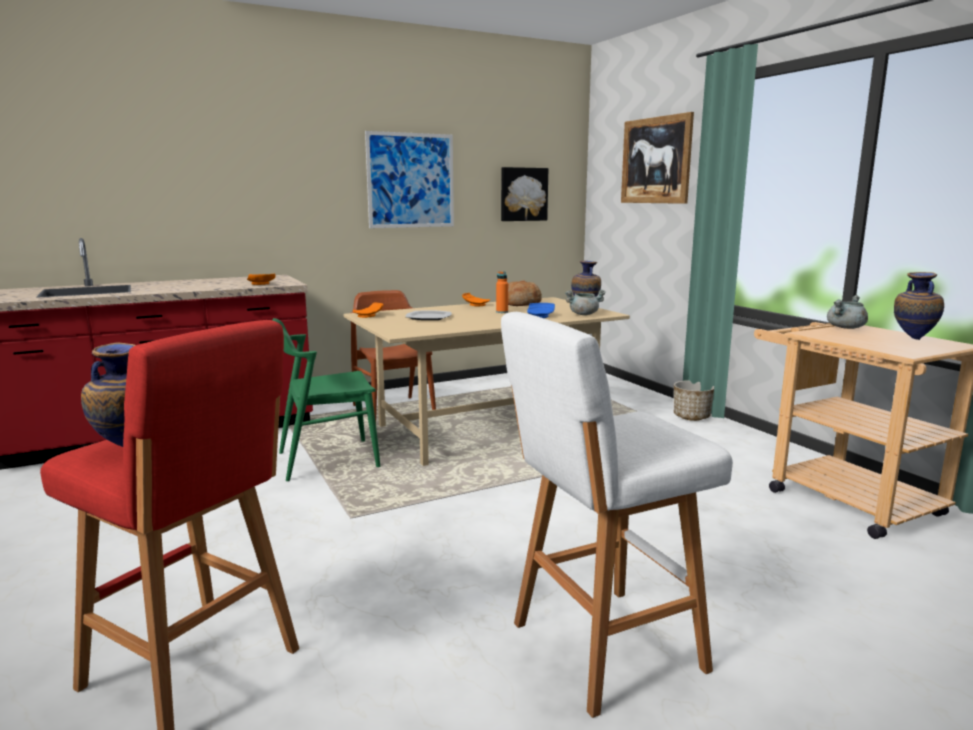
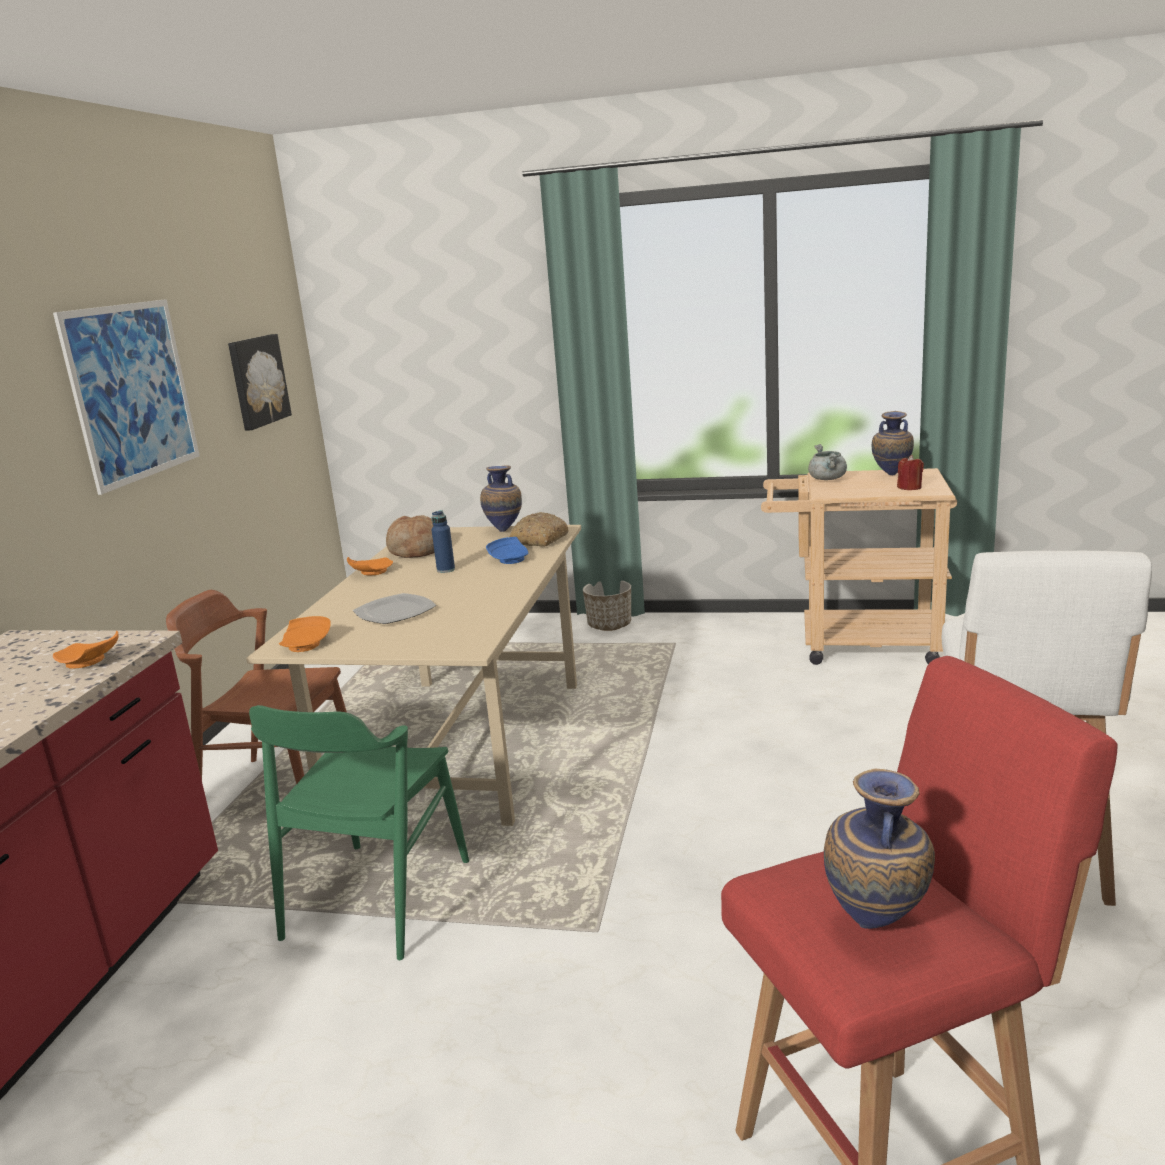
camera: 50 degrees left, 5 degrees up
(502, 312) = (446, 570): orange bottle -> blue bottle
(584, 314) = (540, 539): grey cooking pot -> bread
(655, 160) = (455, 310): picture -> none
(893, 347) = (909, 488): none -> red candle

